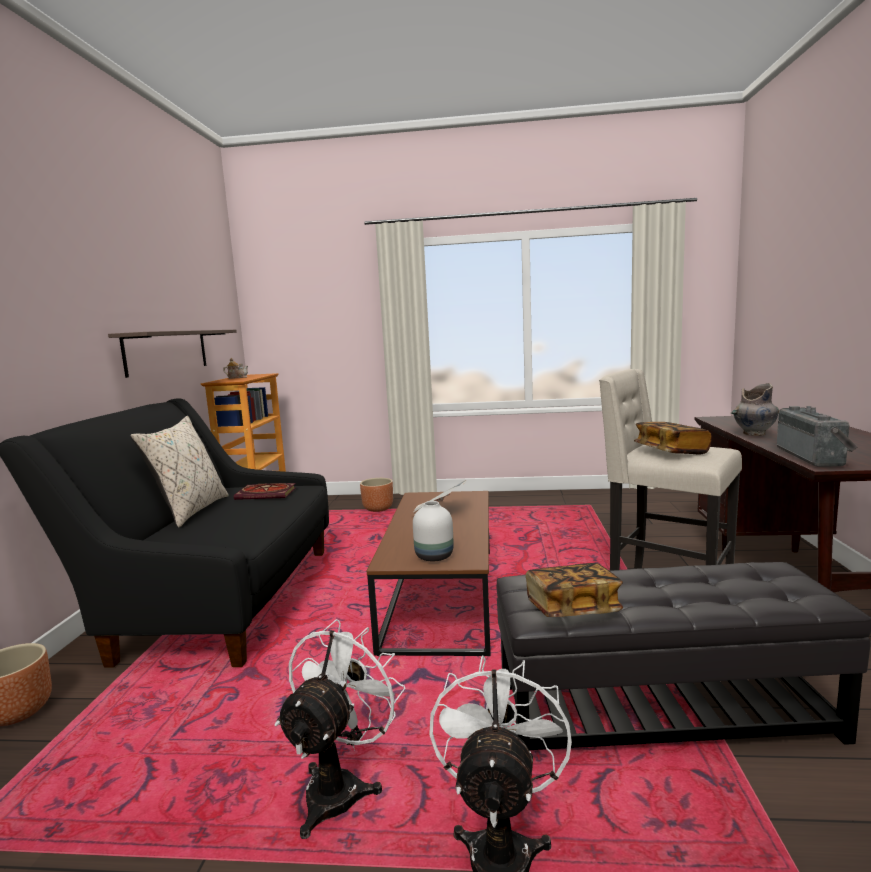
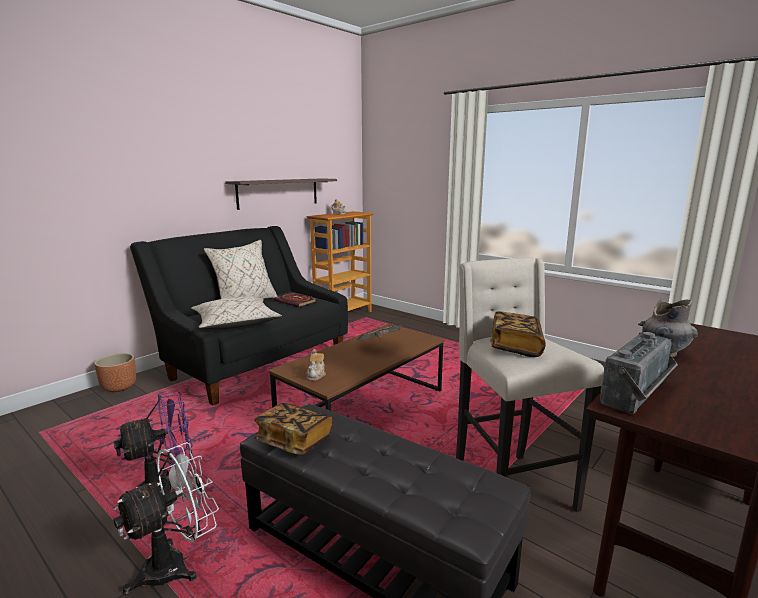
camera: 35 degrees right, 5 degrees up
(236, 535) = (235, 324): none -> beige pillow
(341, 787) = (165, 489): white fan -> purple fan
(378, 509) = (419, 331): brown planter -> none
(434, 556) = (316, 375): white vase -> teapot

